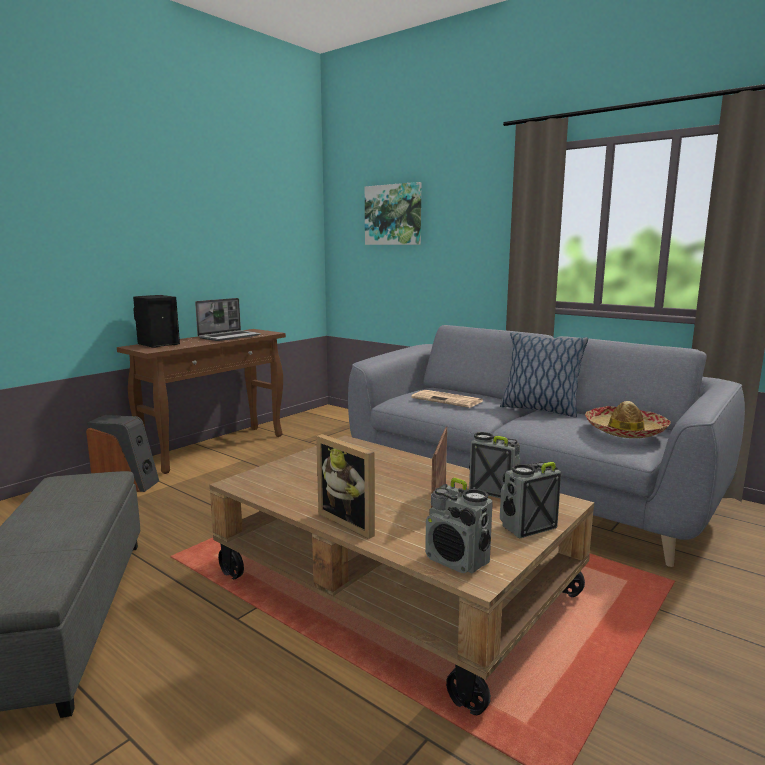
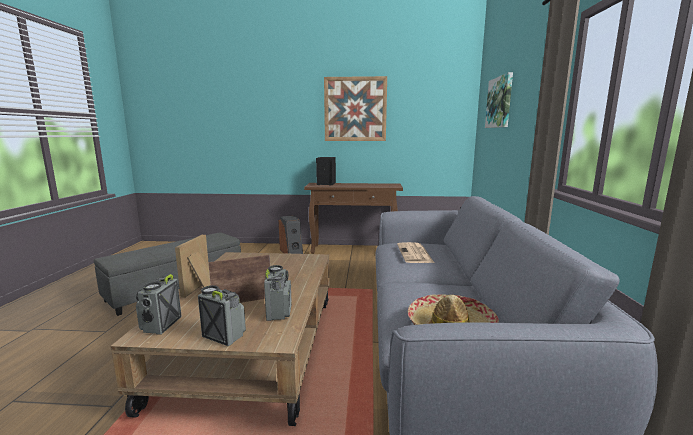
camera: 55 degrees right, 0 degrees up
(180, 211) = (355, 109): none -> picture
(229, 337) = (368, 185): laptop -> none
(539, 409) = (459, 284): pillow -> none

